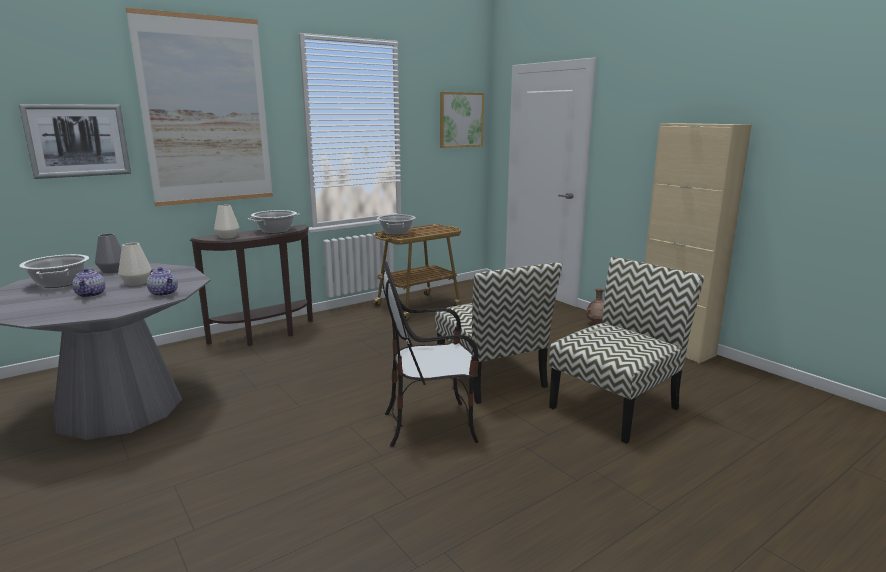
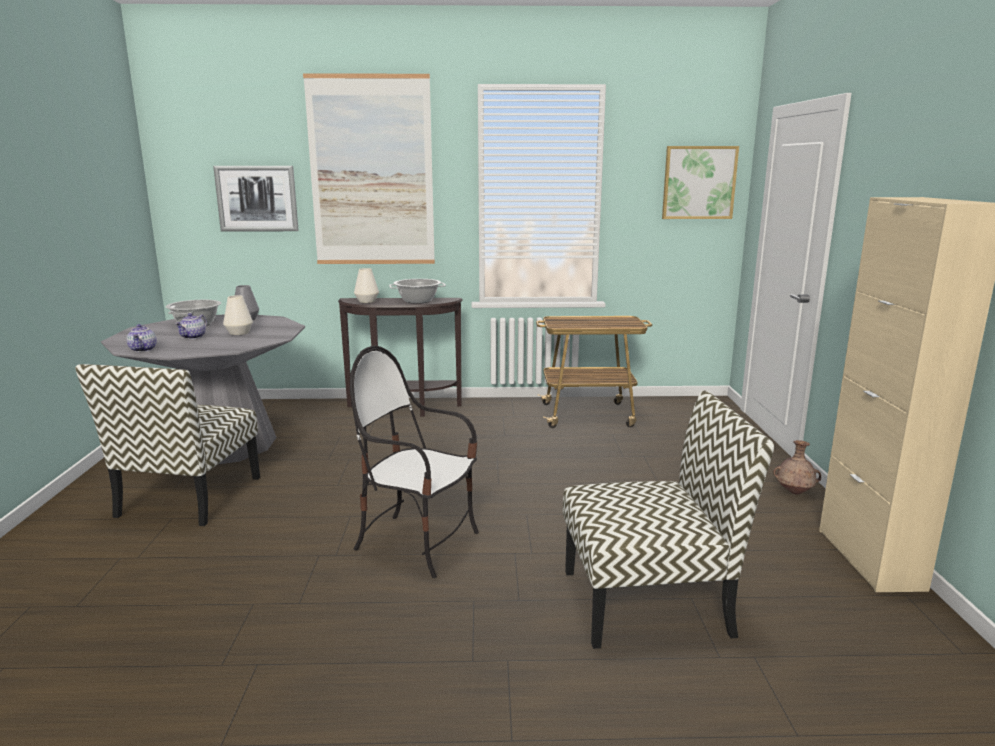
camera: 35 degrees right, 0 degrees up
(164, 293) = (235, 345): teapot -> teapot (144, 350)
(396, 233) = (564, 320): cooking pot -> none
(492, 377) = (551, 516): chair -> chair (189, 497)

